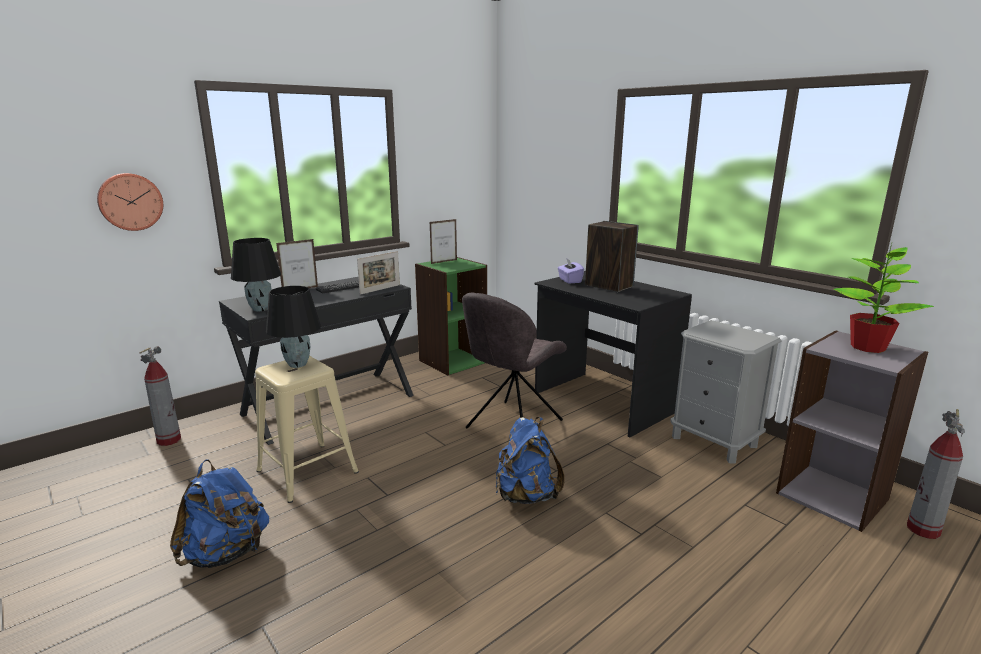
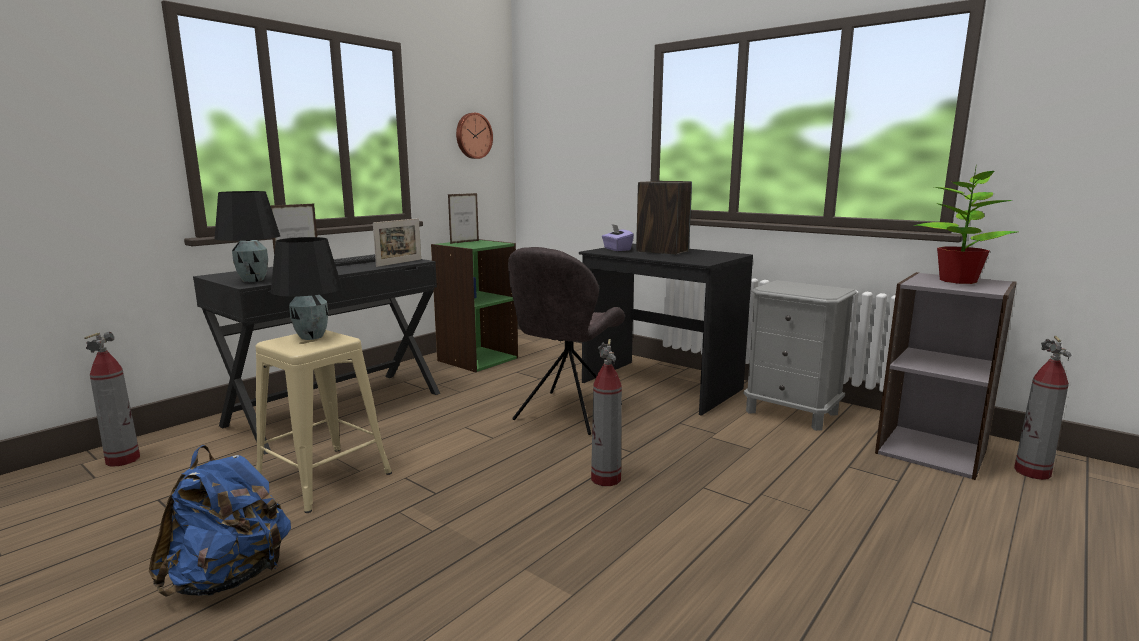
camera: 10 degrees left, 5 degrees down
(130, 201) = (72, 144): wall clock -> wall clock (473, 136)
(526, 495) = (606, 479): blue backpack -> fire extinguisher

